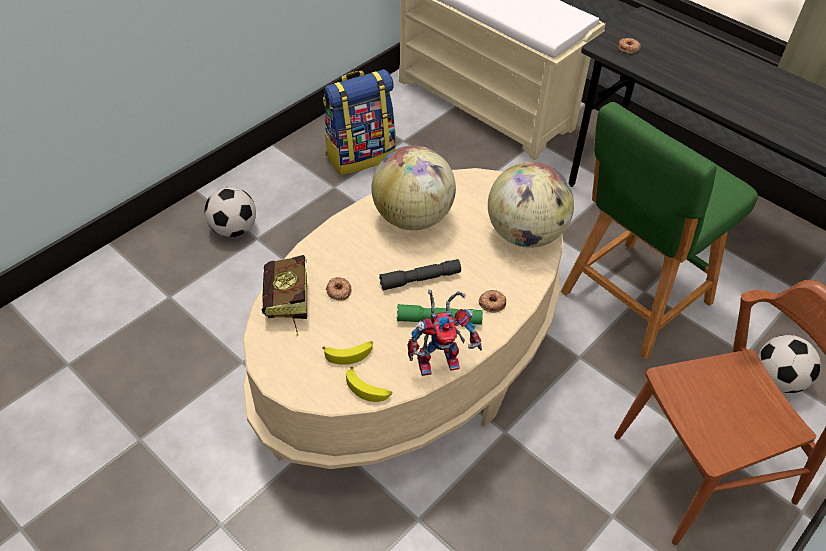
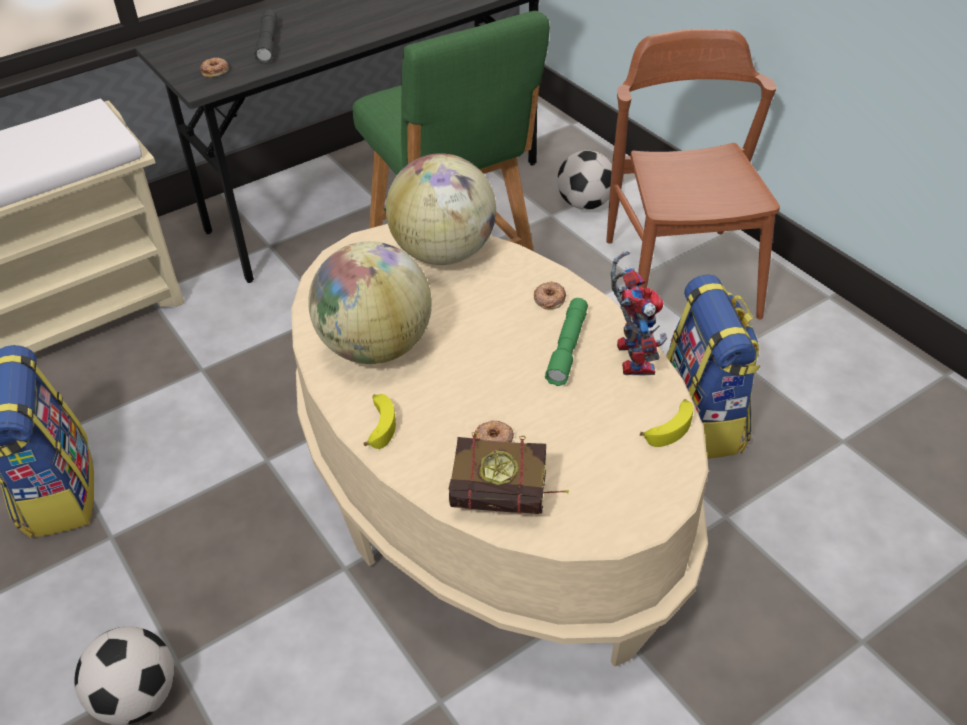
camera: 75 degrees left, 5 degrees down
(349, 354) = (609, 439): banana -> banana (379, 425)
(420, 279) = (493, 355): grey flashlight -> grey flashlight (268, 43)
(519, 498) = (704, 421): none -> backpack

